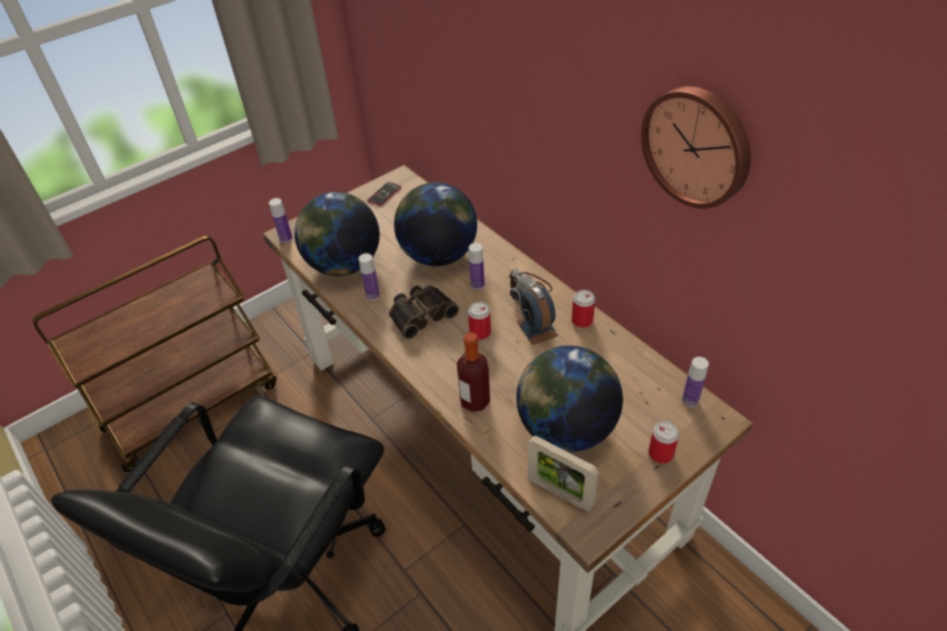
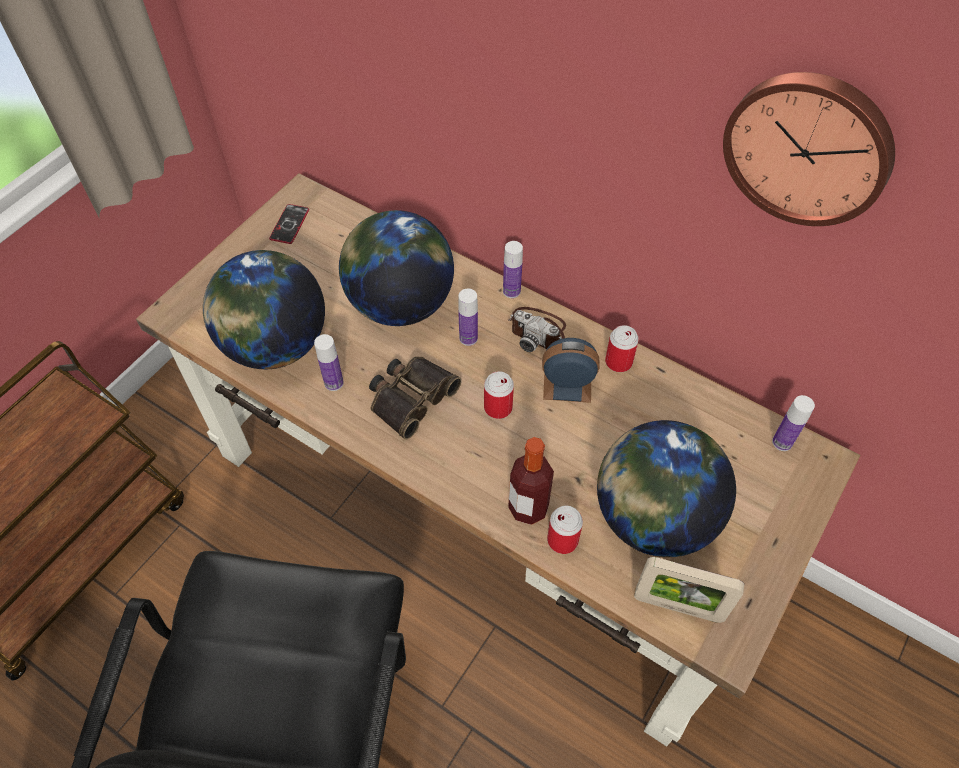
camera: 20 degrees left, 10 degrees up
(286, 238) = (174, 320): bottle -> bottle (511, 291)
(537, 328) = (567, 385): alarm clock -> alarm clock turned 135 degrees clockwise
(660, 453) = (774, 522): can -> can (562, 540)

